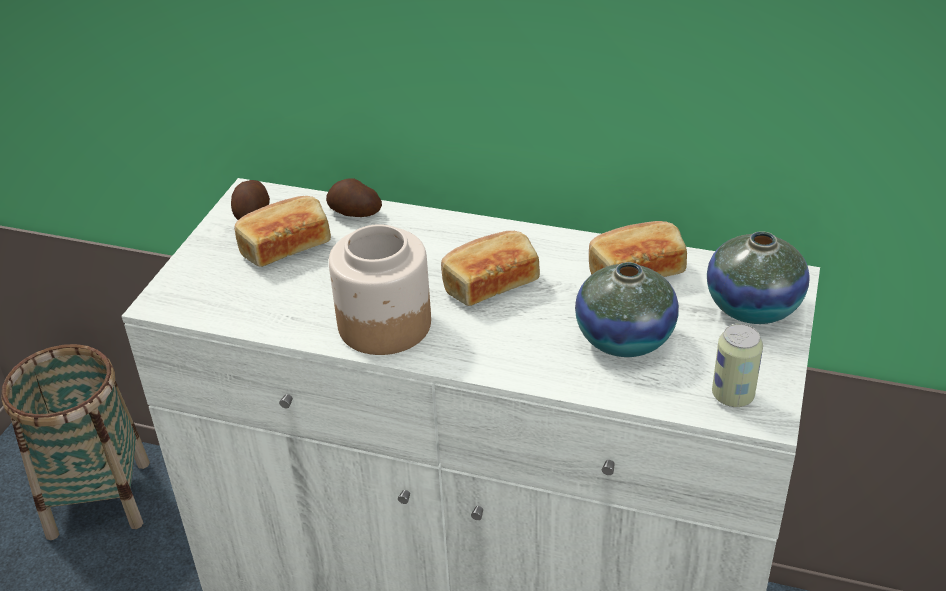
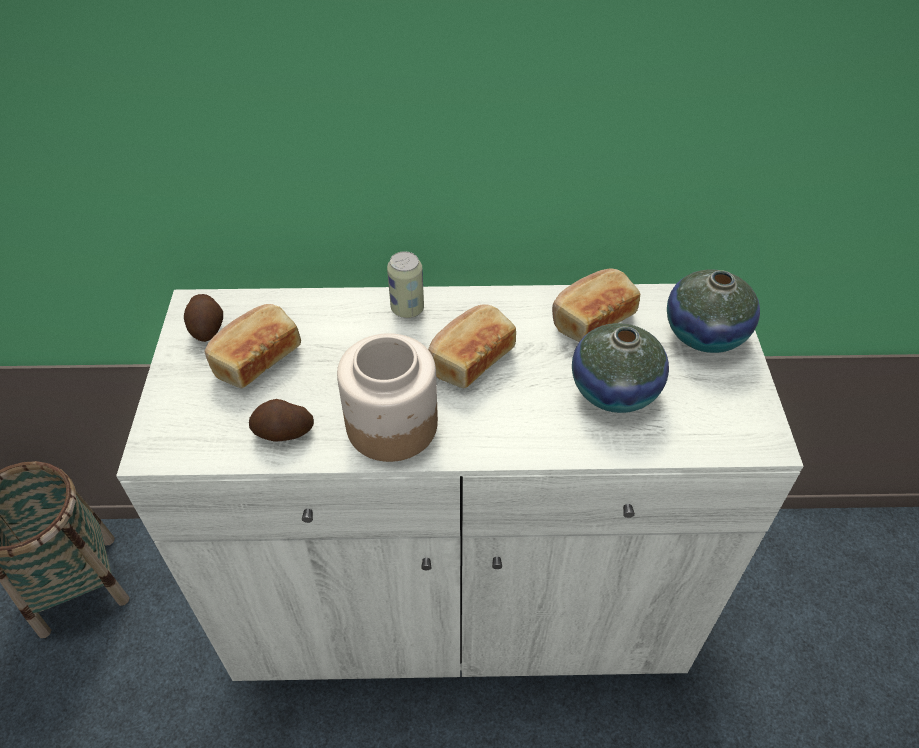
camera: 20 degrees left, 10 degrees up
(354, 213) = (308, 307): potato -> potato (283, 432)
(732, 395) = (730, 428): can -> can (407, 309)

